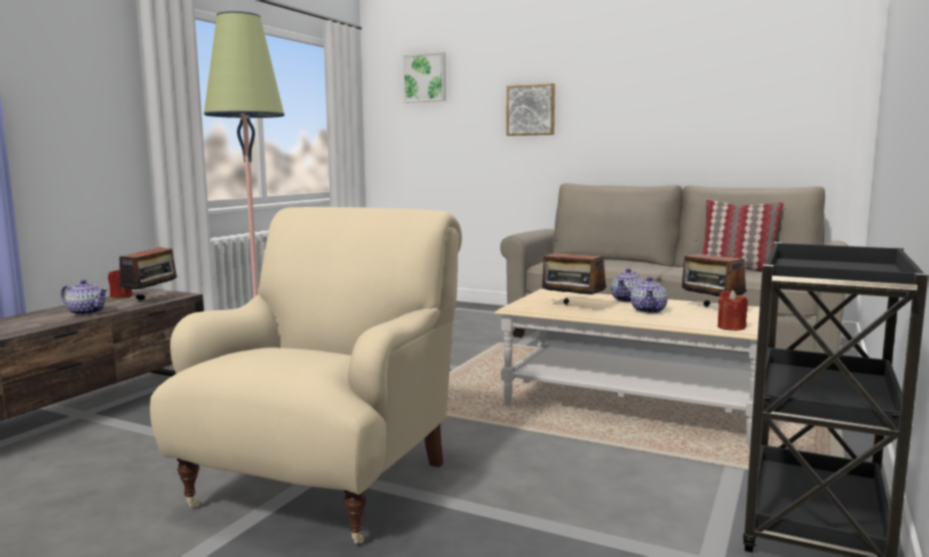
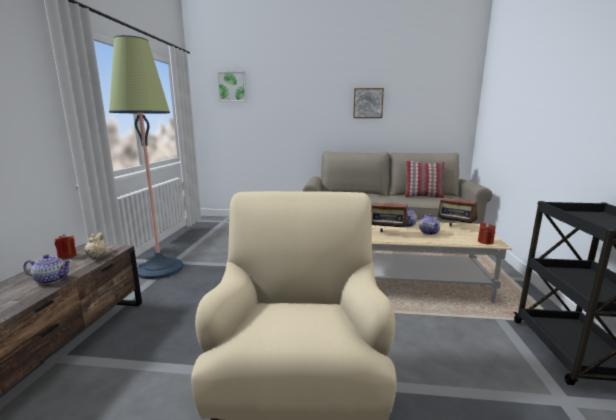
camera: 20 degrees left, 5 degrees up
(152, 298) = (97, 255): radio -> beige teapot
(531, 110) = (300, 108): picture -> picture (368, 103)

